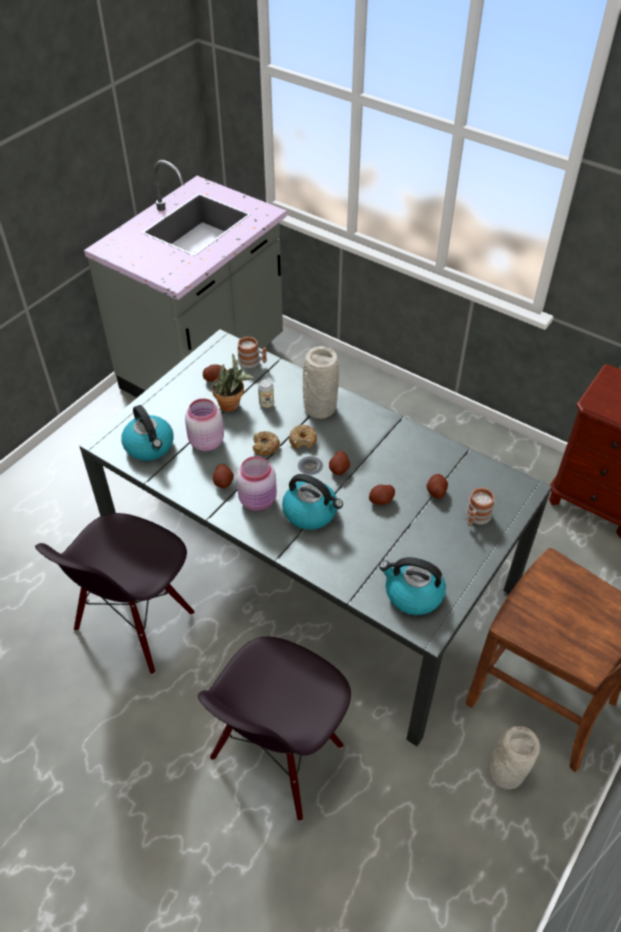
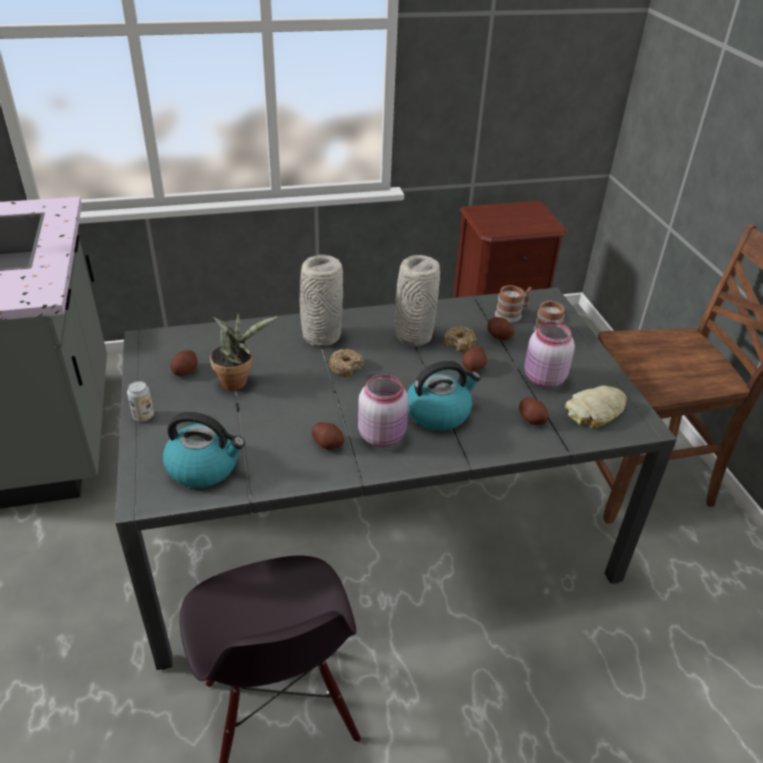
camera: 50 degrees left, 10 degrees down
(205, 442) = (258, 425): pink jar -> pink jar (543, 379)
(252, 362) = (203, 338): mug -> mug (512, 314)
(265, 447) = (321, 392): donut -> donut (459, 343)
(266, 403) = (268, 360): can -> can (143, 416)
(278, 754) = (550, 691): black chair -> none
(339, 469) = (408, 368): potato -> potato (532, 419)
(412, 594) = (596, 411): kettle -> bread
(505, 772) = (686, 545): grey vase -> grey vase (412, 336)

